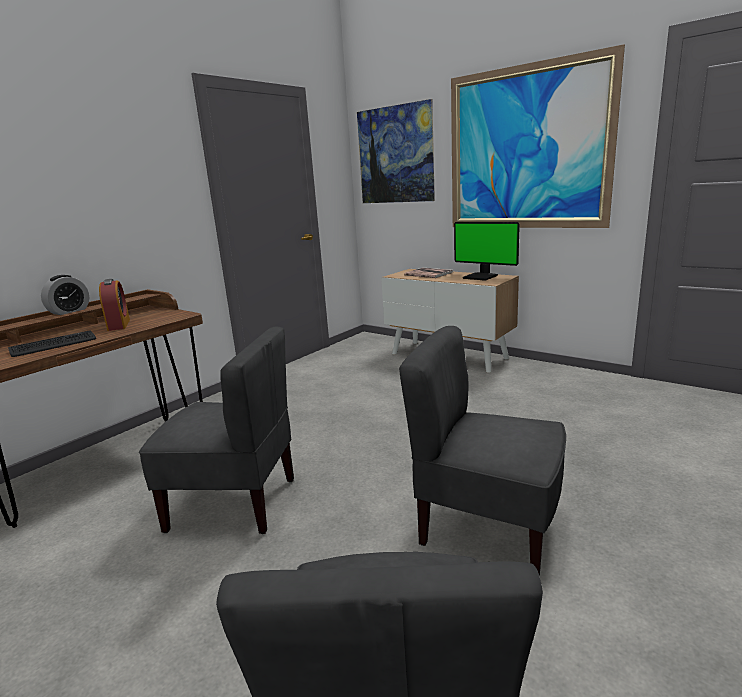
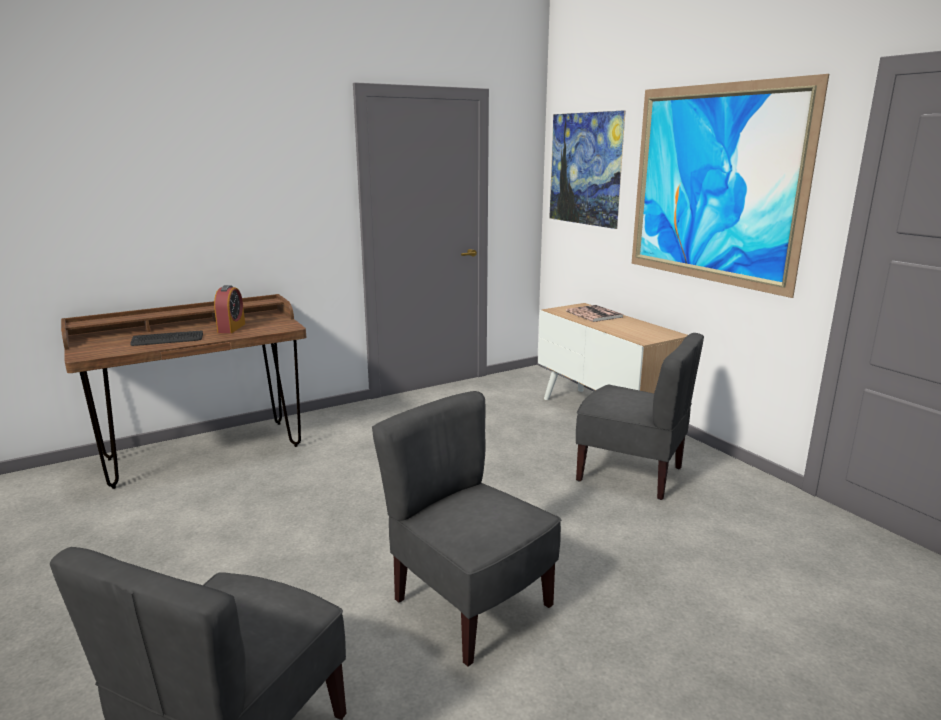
camera: 20 degrees right, 0 degrees up
(69, 311) = (197, 308): alarm clock -> none
(234, 503) = (277, 516): grey chair -> grey chair (631, 473)
(481, 277) = (645, 329): monitor -> none

